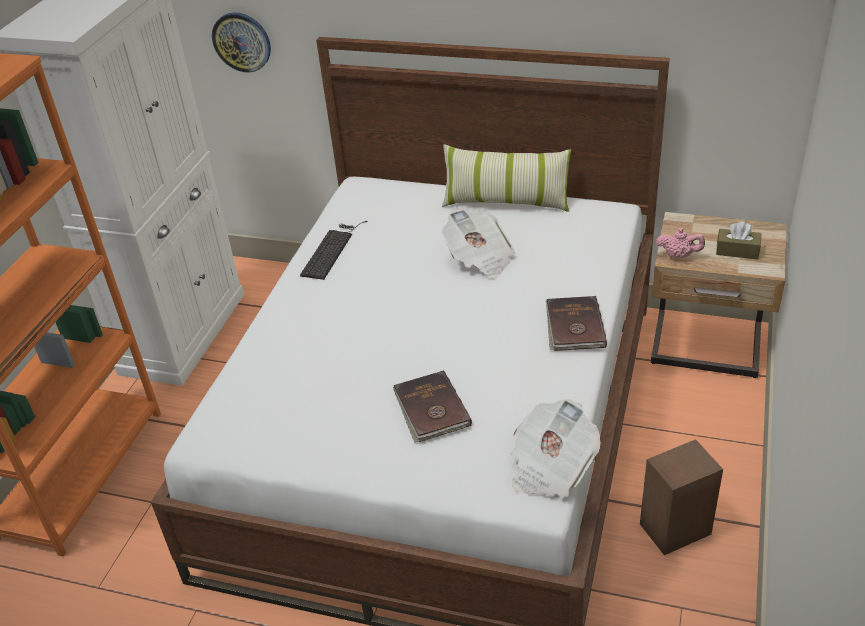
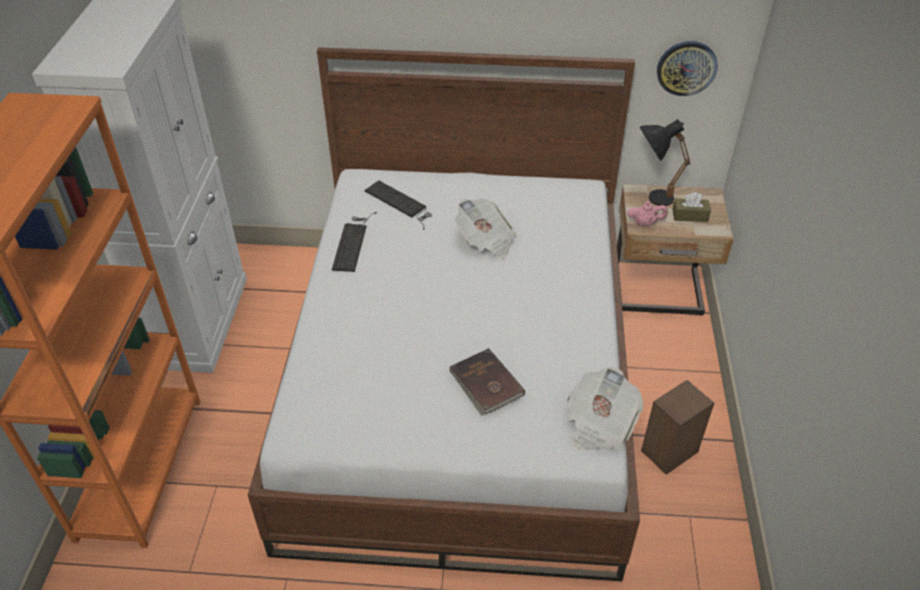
camera: 15 degrees left, 5 degrees up
(242, 41) = (240, 52): wall clock -> wall clock (686, 68)
(396, 214) = (400, 203): none -> keyboard
(506, 201) = (492, 185): pillow -> none
(574, 327) = (583, 297): brown book -> none
(695, 229) = (651, 198): none -> black table lamp

